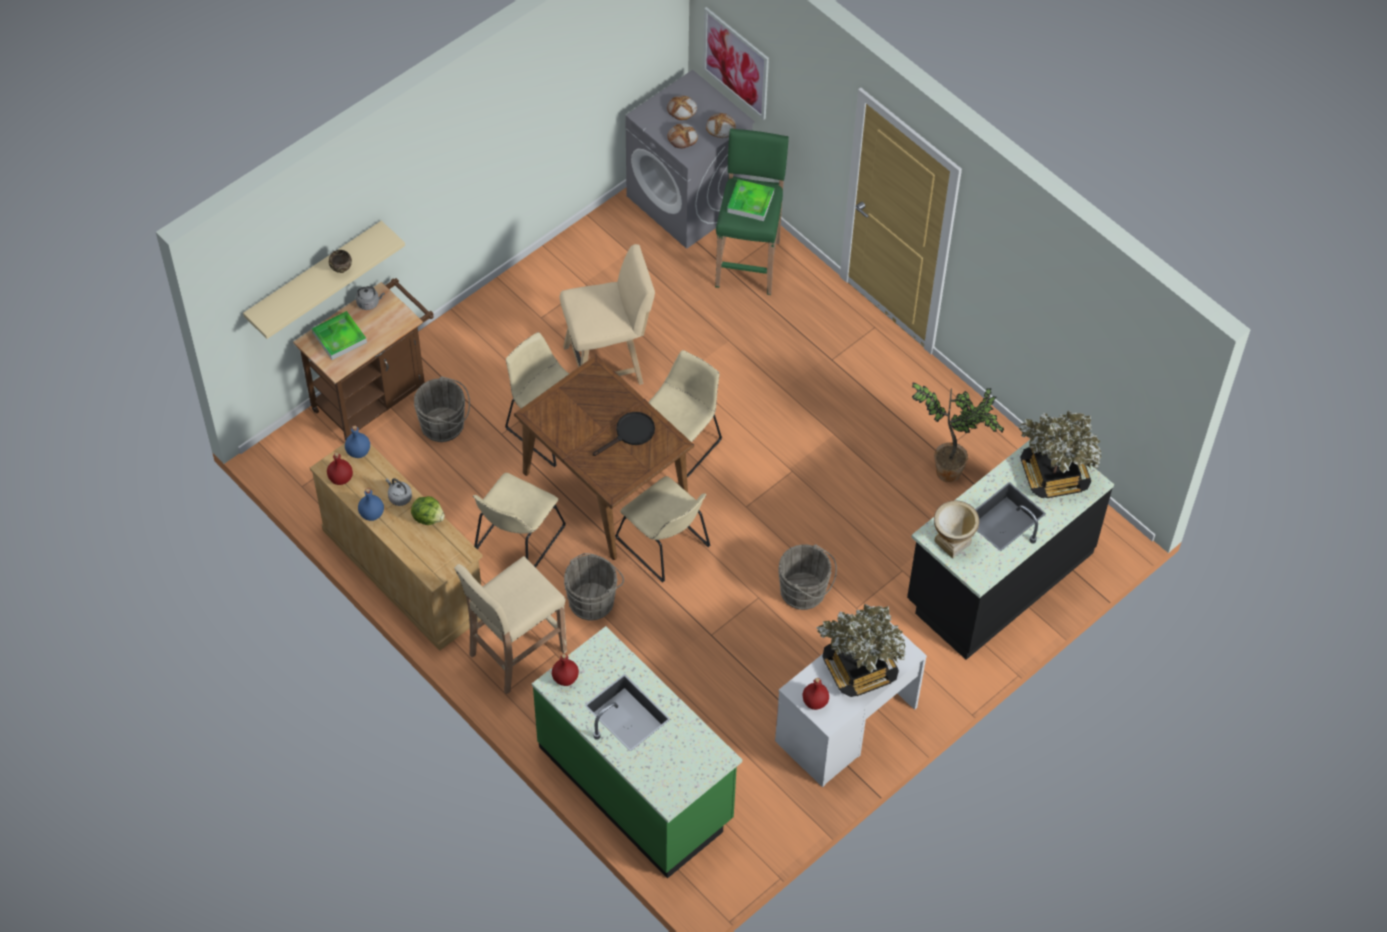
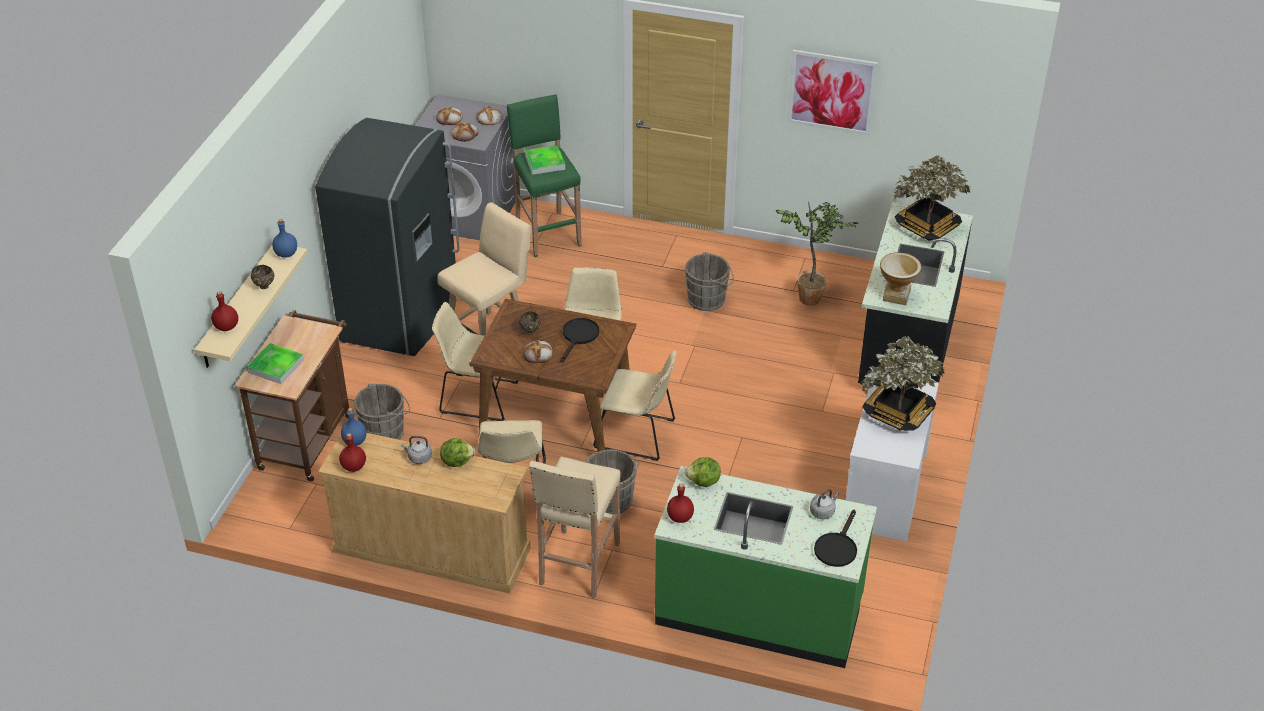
camera: 30 degrees left, 15 degrees down
(369, 303) = (284, 333): grey kettle -> grey kettle (823, 512)
(371, 514) = (403, 480): blue bottle -> blue bottle (286, 254)
(545, 296) = (402, 314): none -> grey fridge
(580, 435) = (538, 354): none -> bread
(591, 405) = (530, 331): none -> brown bowl
(612, 653) = (703, 482): none -> lettuce
(674, 780) = (837, 547): none -> black frying pan
(736, 63) = (483, 57): picture -> picture (831, 92)
(805, 592) = (775, 418): grey bucket -> grey bucket (708, 299)
(814, 702) = (885, 450): red bottle -> red bottle (226, 327)

